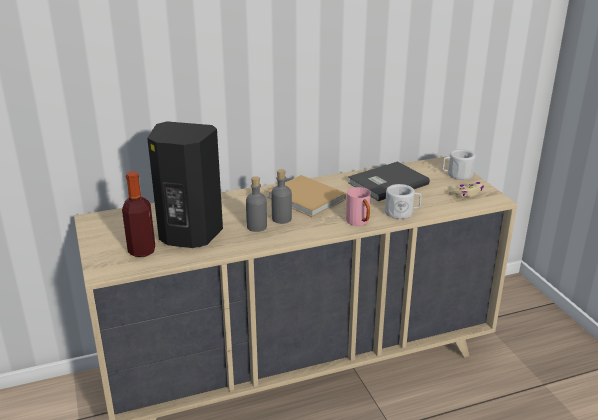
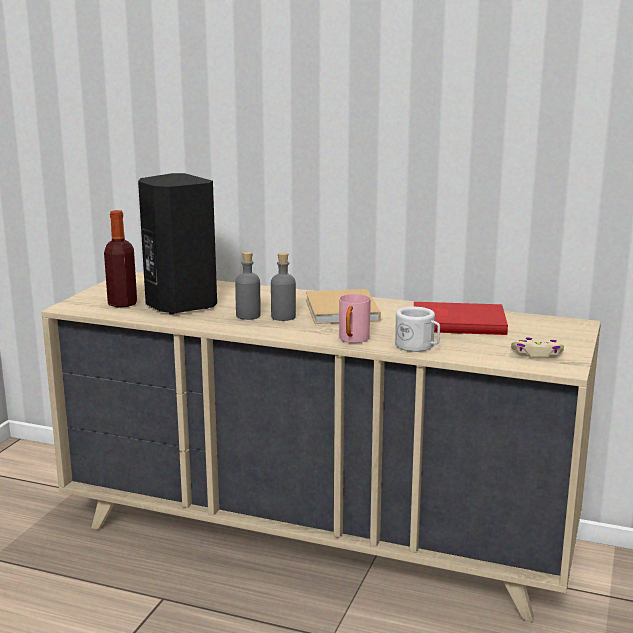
camera: 40 degrees right, 10 degrees down
(386, 183) = (456, 321): grey book -> red book
(457, 175) = (565, 337): white mug -> none

